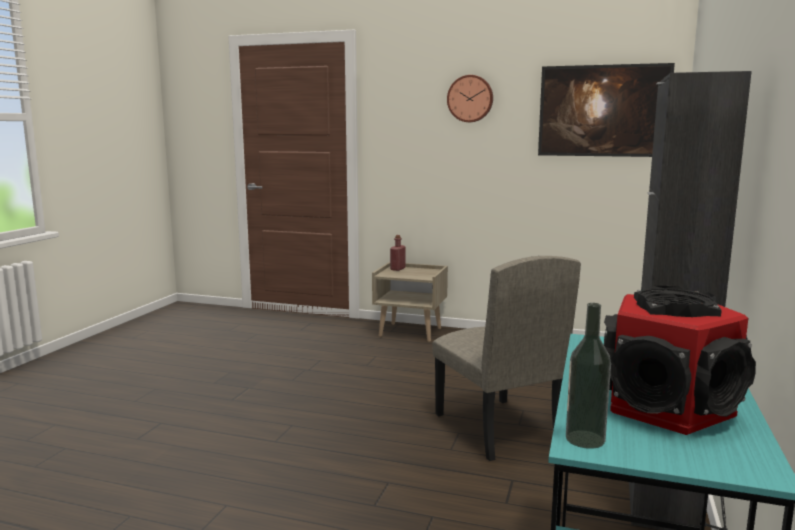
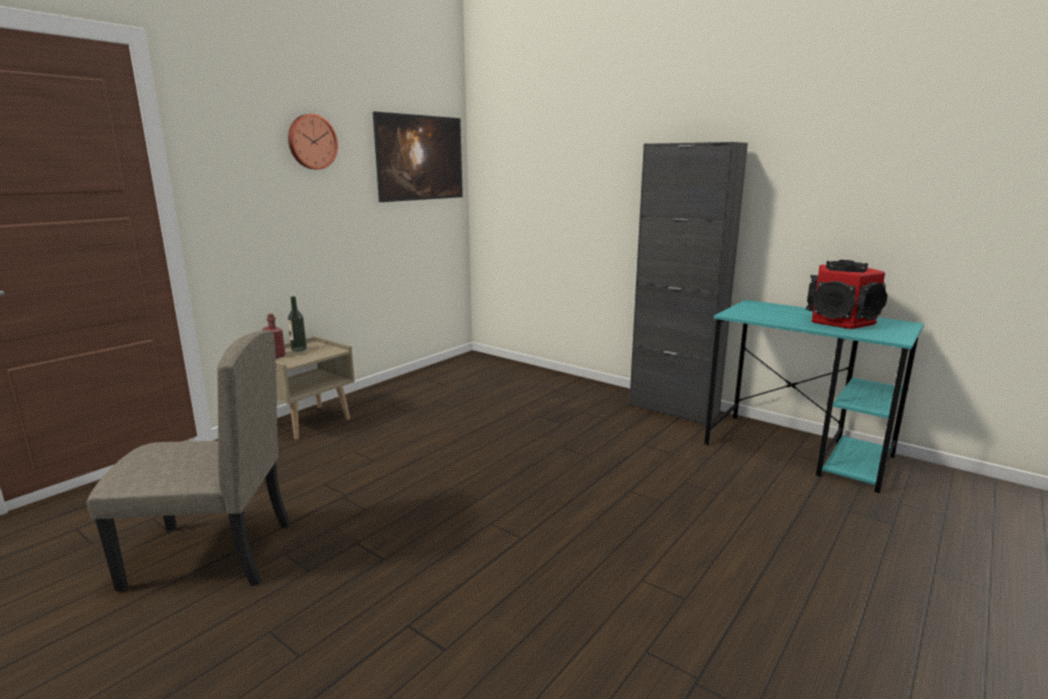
camera: 70 degrees left, 5 degrees up
(496, 428) = (563, 432): beige chair -> beige chair (210, 555)
(585, 439) = (888, 337): bottle -> bottle (299, 349)

